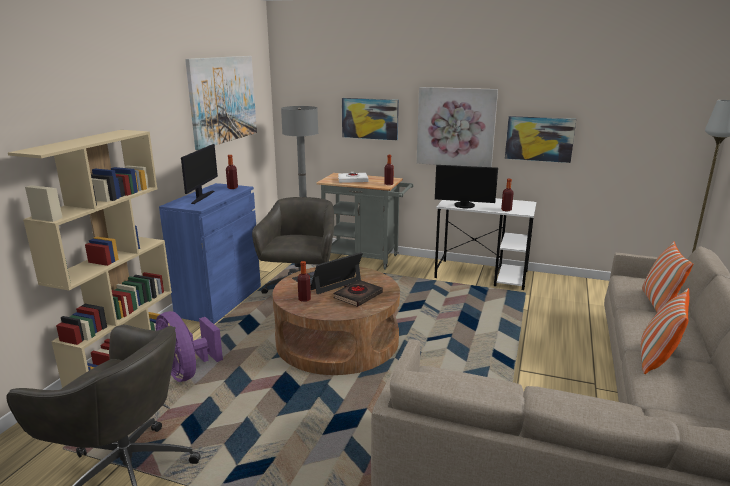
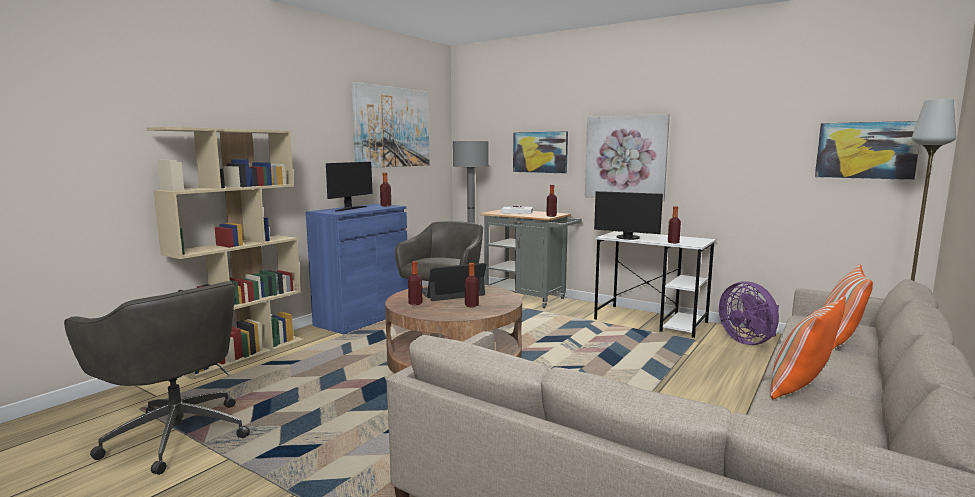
camera: 15 degrees right, 10 degrees down
(187, 372) = (292, 367): purple fan -> purple fan (748, 341)
(358, 296) = (471, 305): black book -> bottle
(539, 139) = (717, 167): picture -> picture (865, 150)

